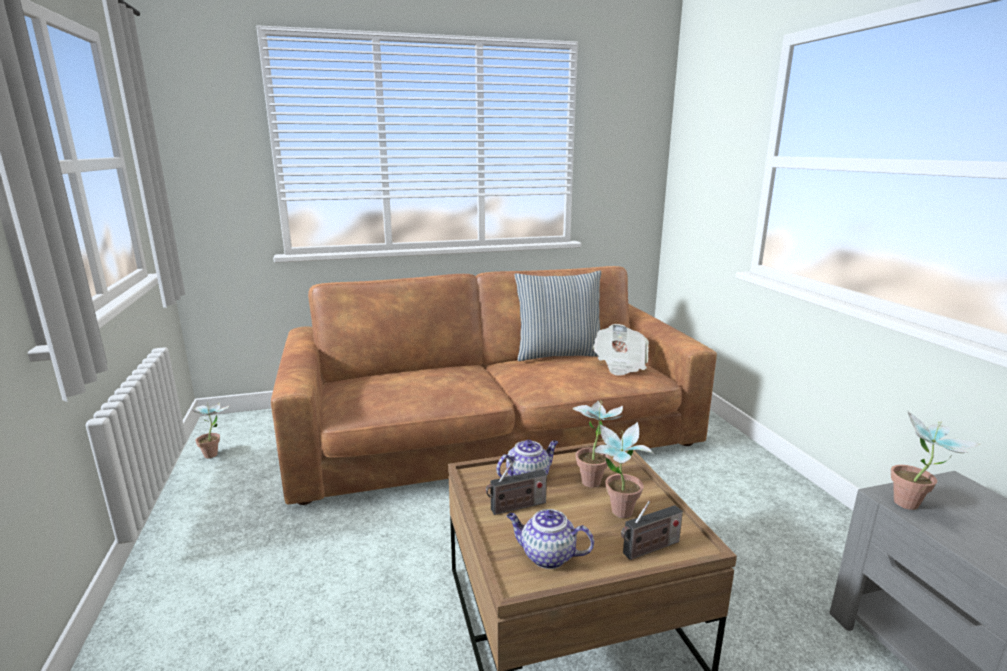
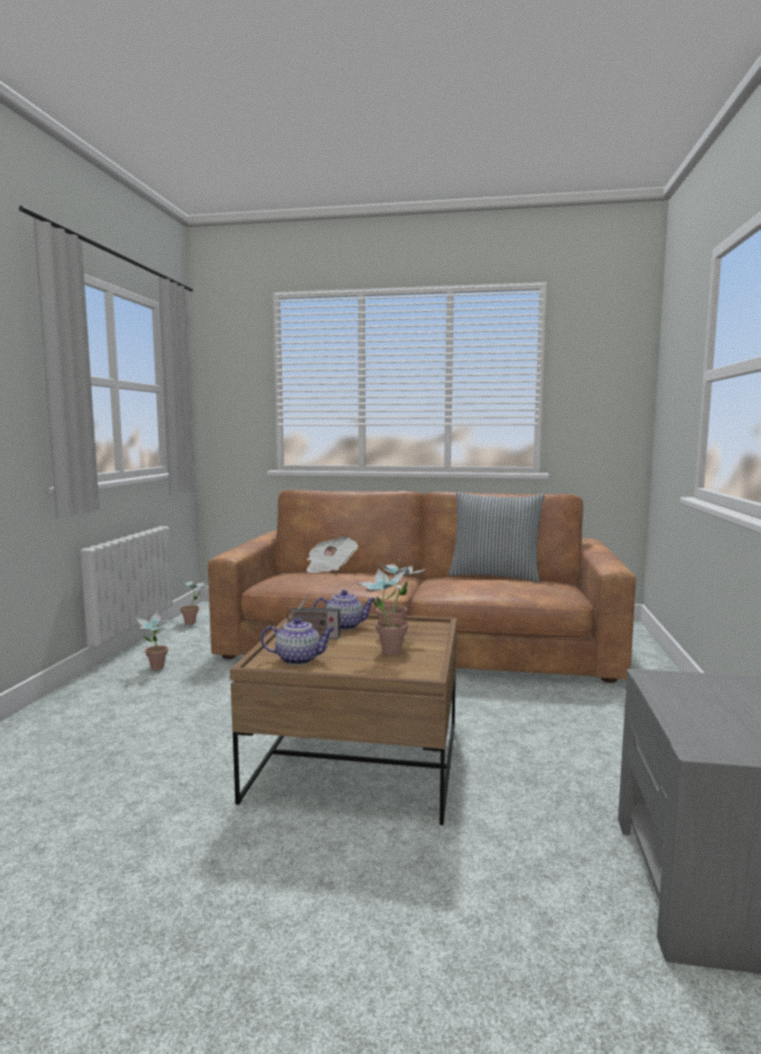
camera: 25 degrees right, 10 degrees down
(547, 556) = (299, 659): teapot -> teapot turned 135 degrees clockwise
(620, 364) = (538, 584): newspaper -> newspaper (330, 568)
(649, 549) = (382, 670): radio -> none
(914, 508) = (666, 685): potted plant -> potted plant (155, 669)

